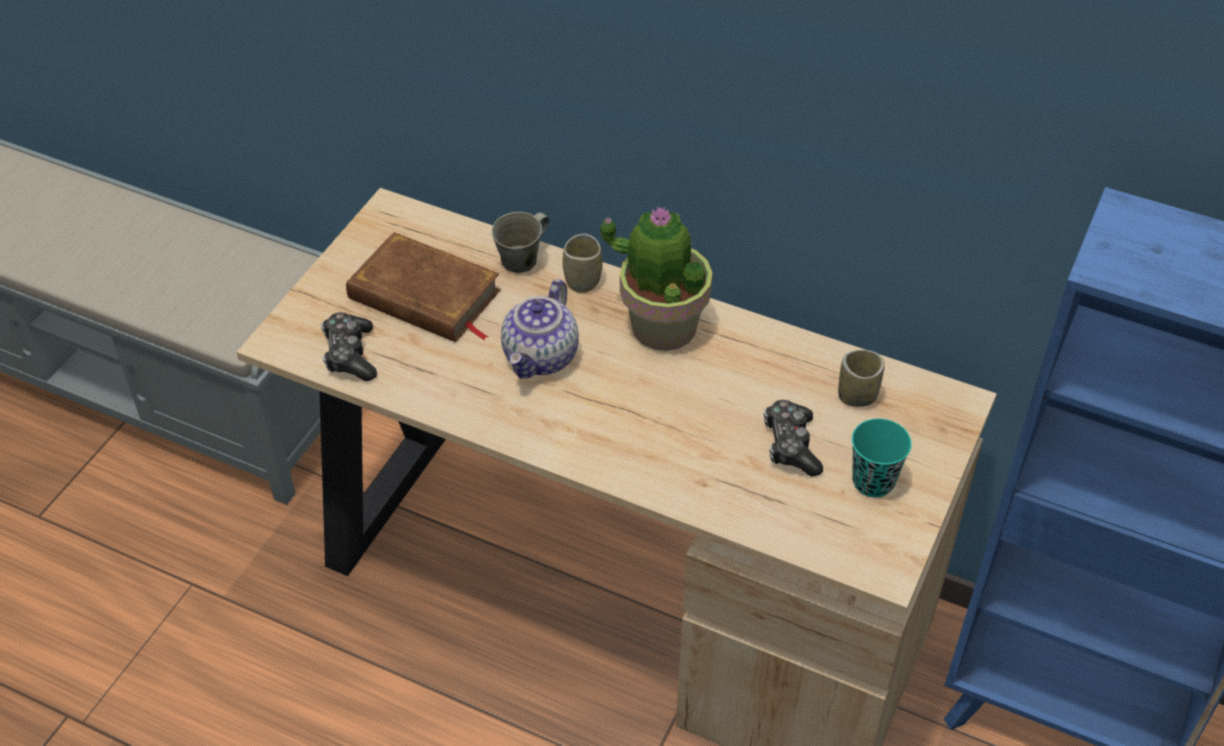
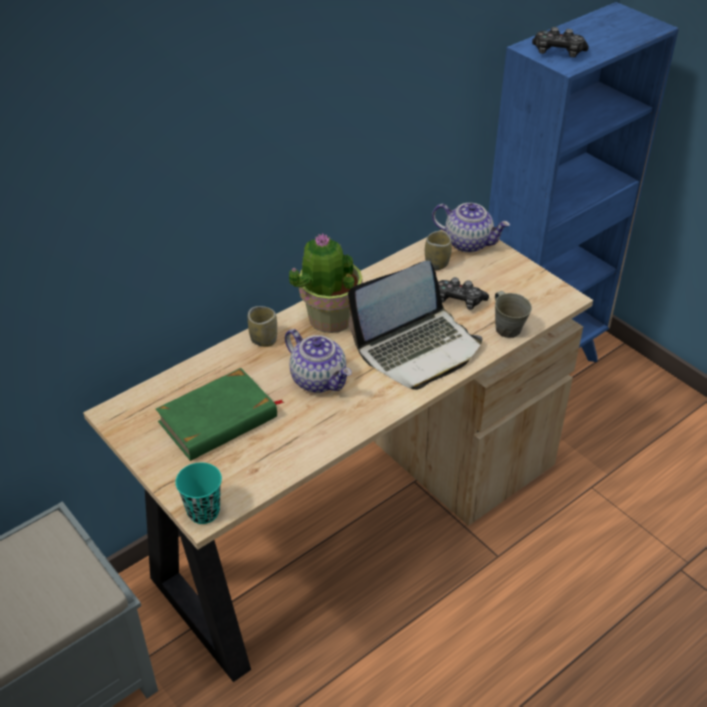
camera: 65 degrees left, 5 degrees down
(350, 355) = (248, 476): game controller -> game controller (558, 52)
(424, 296) = (218, 420): brown book -> green book
(522, 260) = (221, 361): grey mug -> grey mug (507, 328)
(659, 433) = (417, 348): none -> laptop
(873, 482) = (502, 280): turquoise cup -> turquoise cup (203, 512)
(934, 416) = (468, 243): none -> teapot

